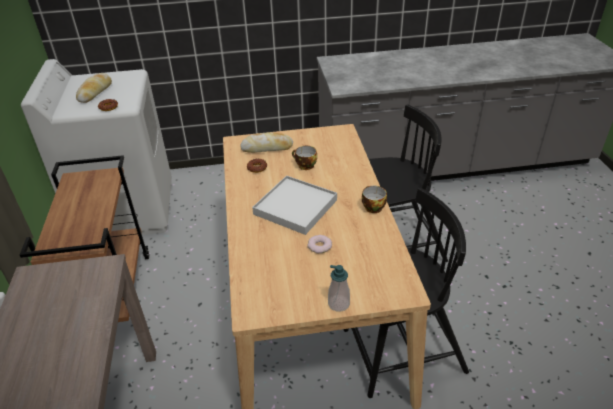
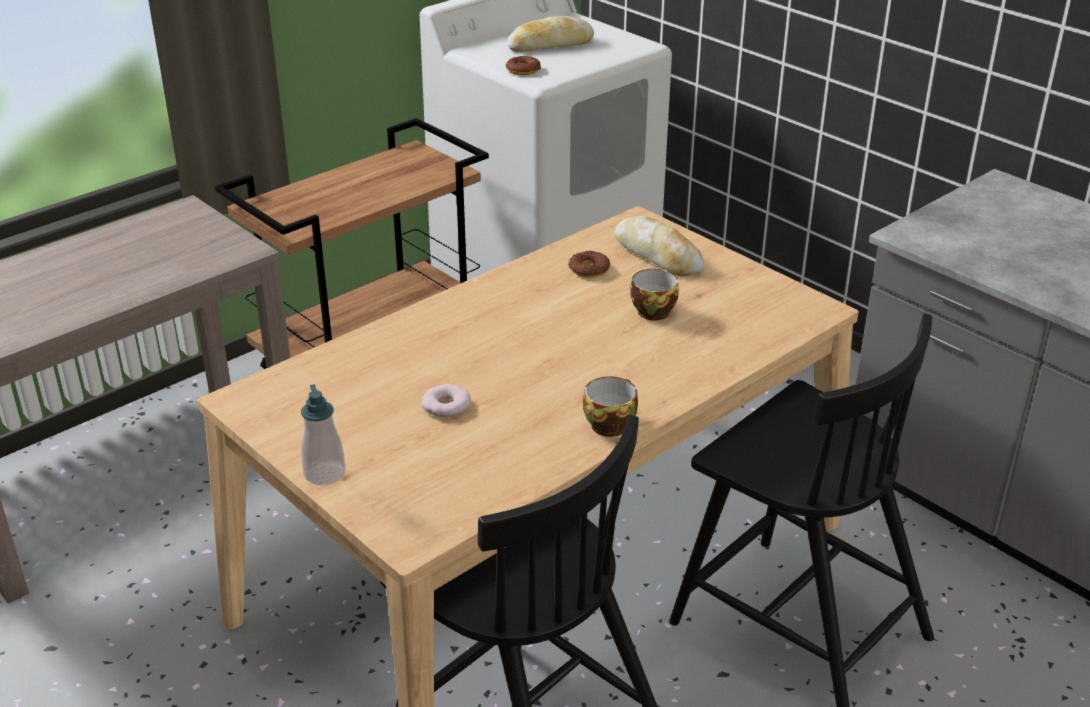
camera: 55 degrees right, 5 degrees down
(295, 207) = (523, 345): white tray -> none

